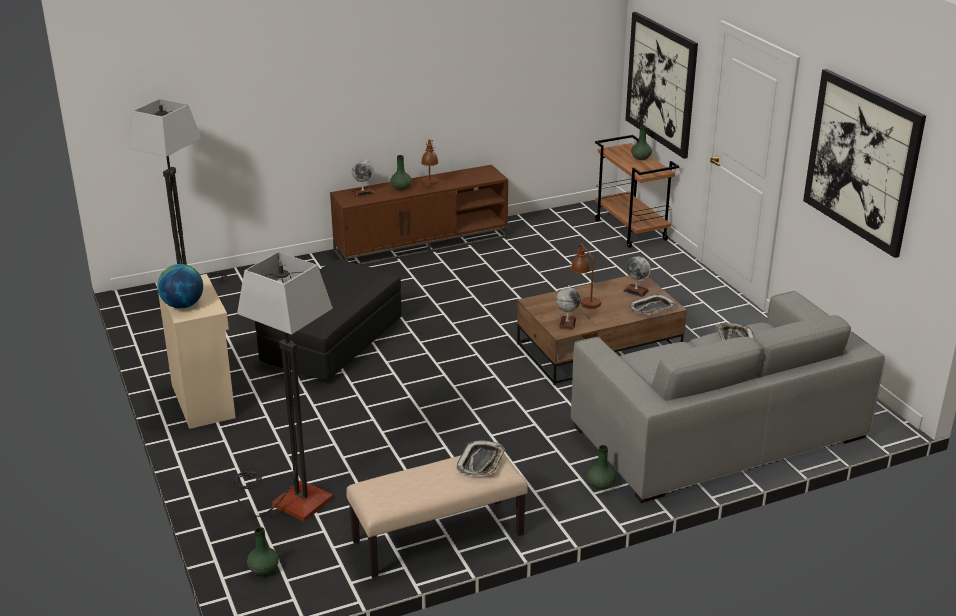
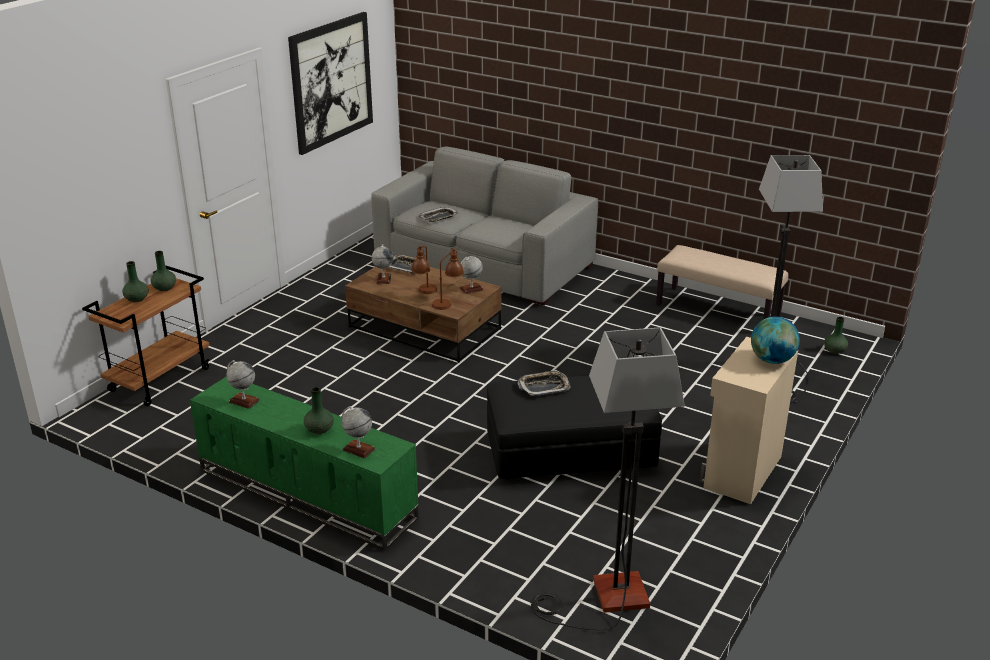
camera: 125 degrees left, 0 degrees up
(422, 243) = (305, 494): brown tv stand -> green tv stand
(430, 185) = (292, 414): brown table lamp -> brown table lamp (448, 302)
(466, 176) = (244, 401): none -> globe
(481, 462) = (687, 255): tray -> tray (544, 386)
(601, 485) = (592, 281): green vase -> green vase (165, 288)
(661, 83) = (100, 213): picture -> none

